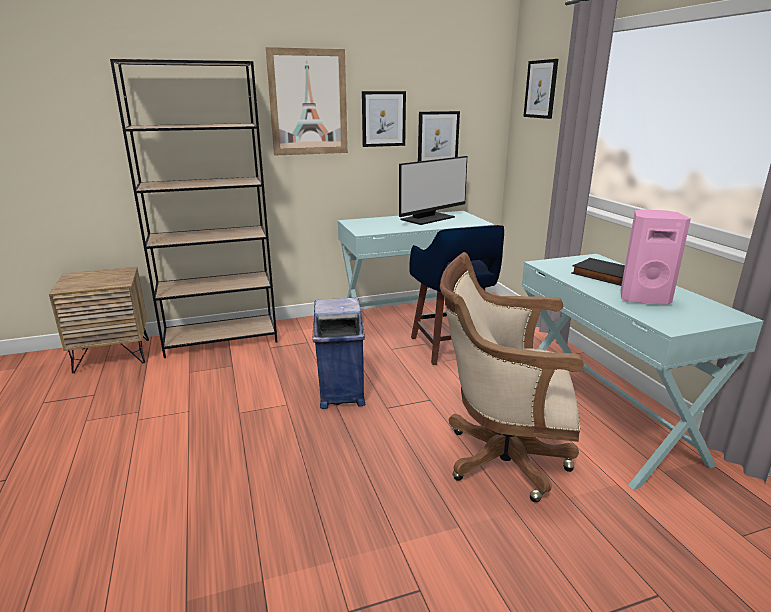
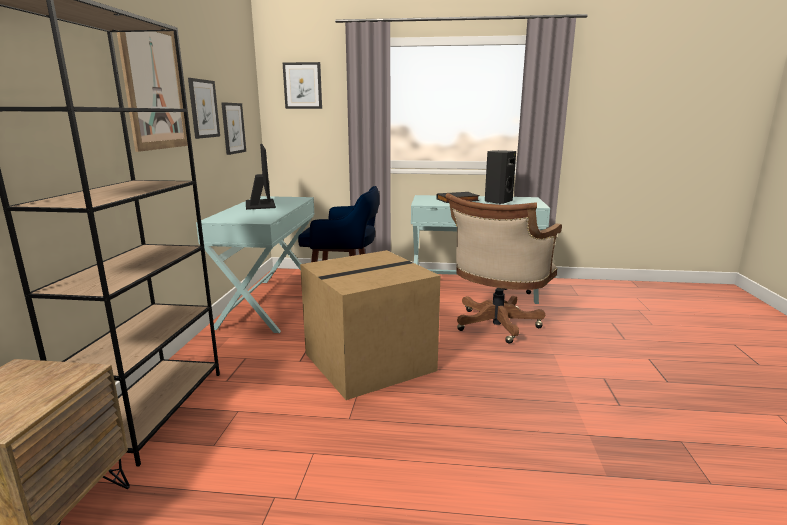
camera: 65 degrees left, 5 degrees down
(340, 396) = (370, 361): blue trash can -> cardboard box
(643, 298) = (497, 202): pink speaker -> black speaker

